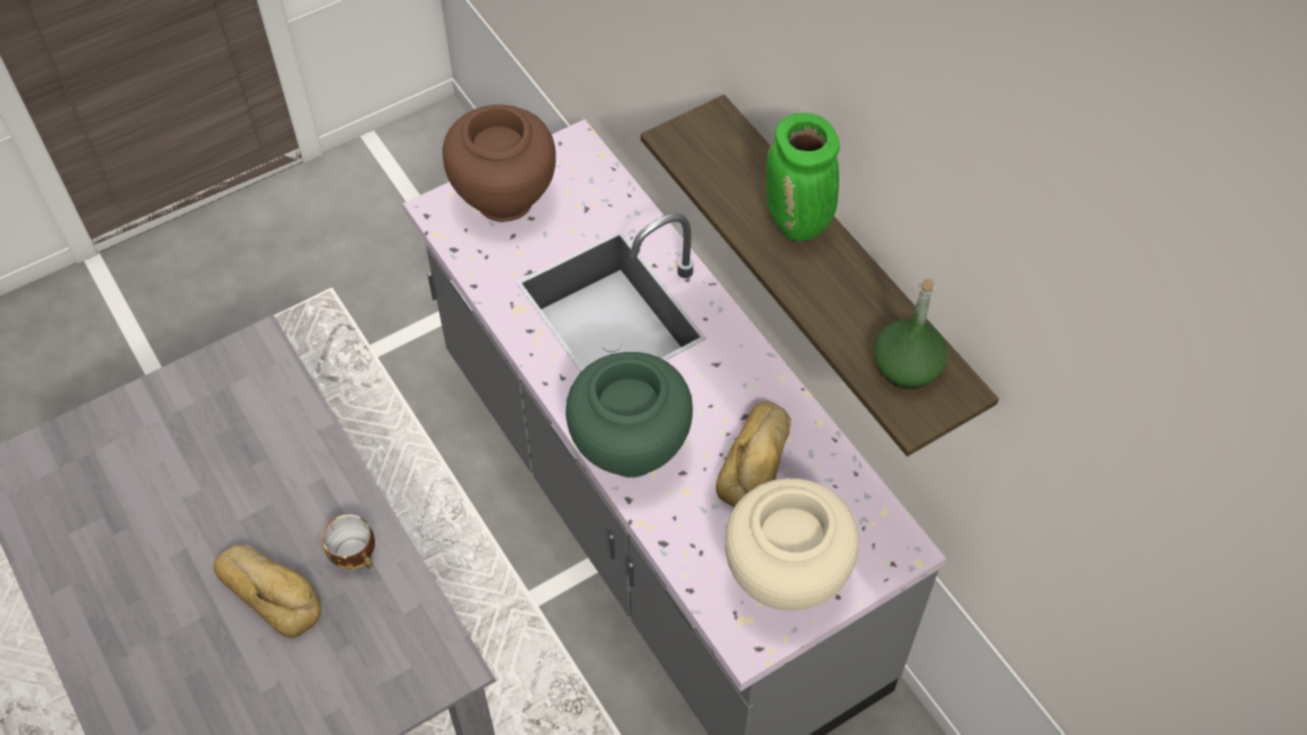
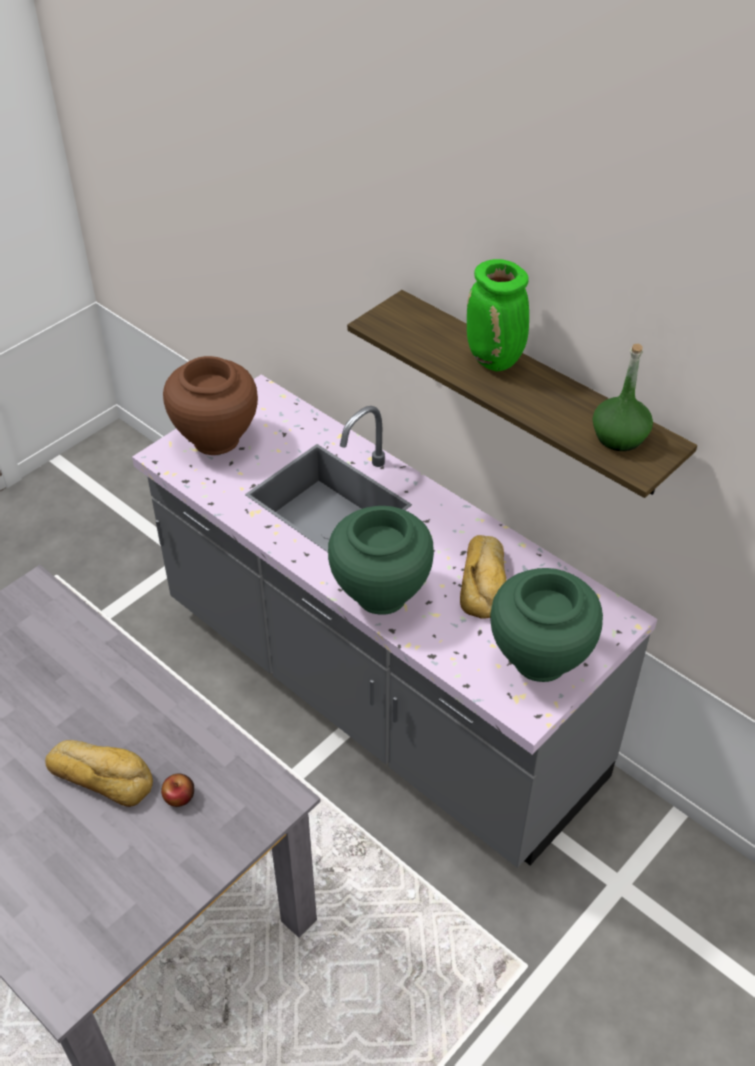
camera: 15 degrees left, 10 degrees down
(345, 638) = (179, 797): none -> apple
(356, 554) = (168, 729): cup -> none
(785, 578) = (539, 660): beige vase -> green vase

